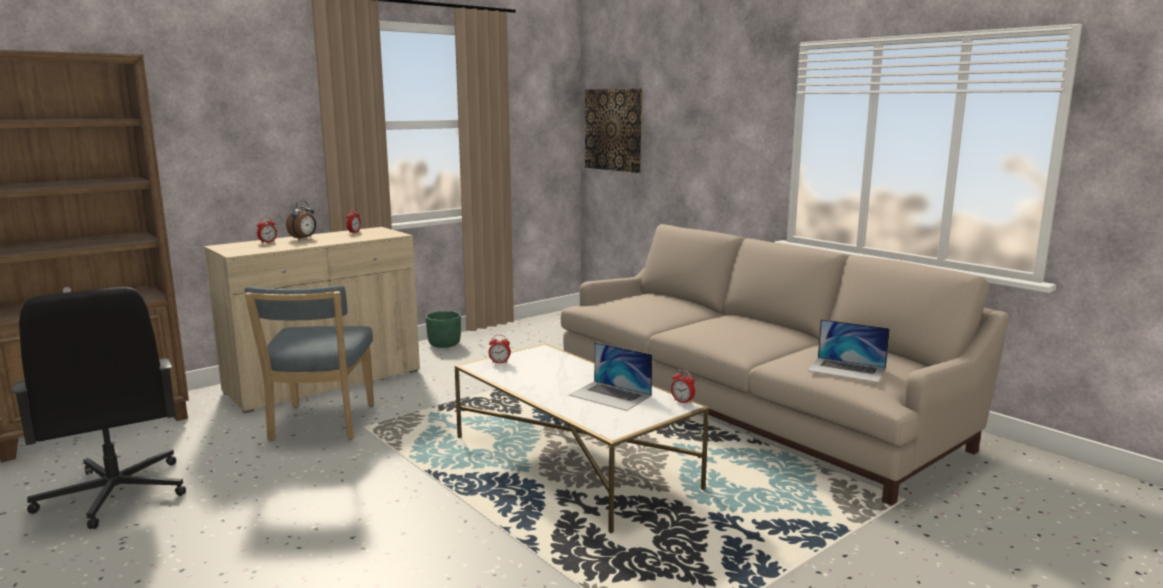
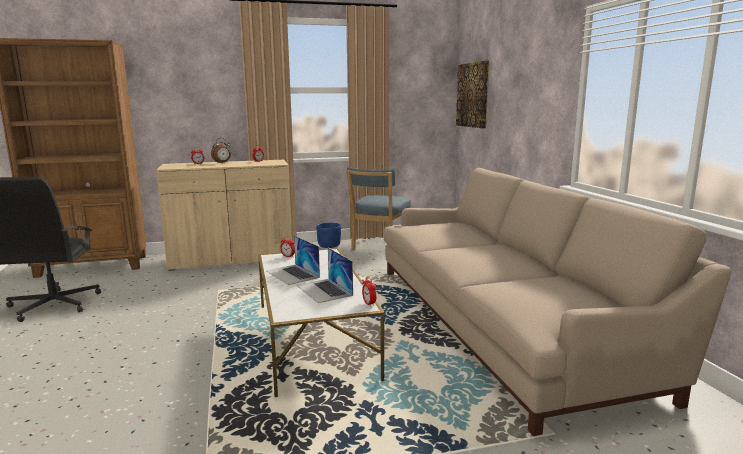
camera: 25 degrees right, 0 degrees up
(320, 425) = (197, 284): blue chair -> blue chair (378, 247)
(444, 344) = (329, 246): green planter -> blue planter
(847, 369) = (531, 300): laptop -> laptop (292, 274)

